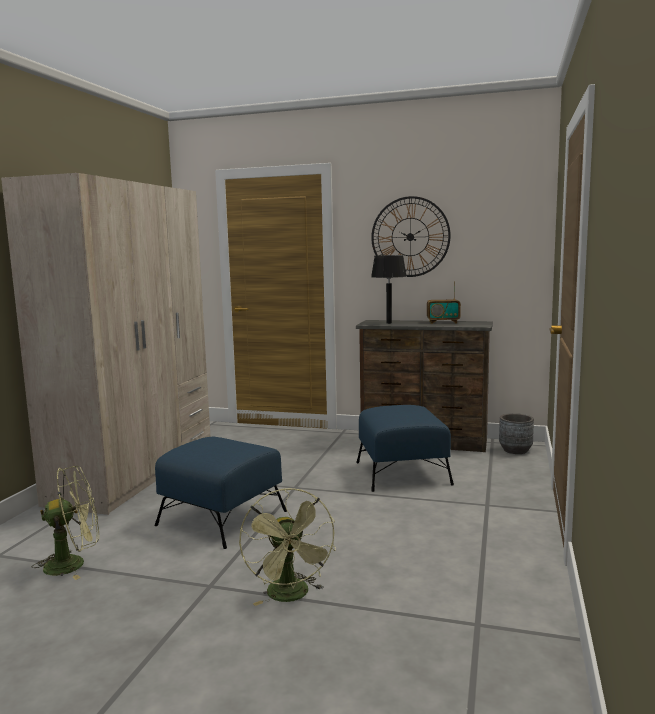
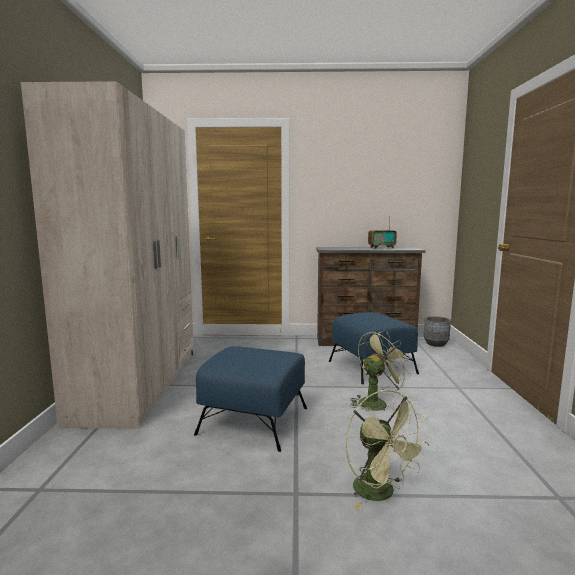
camera: 15 degrees left, 0 degrees up
(74, 564) = (135, 488): green fan -> green fan (376, 402)
(388, 323) = (341, 248): black table lamp -> none
(410, 237) = (353, 181): wall clock -> none

